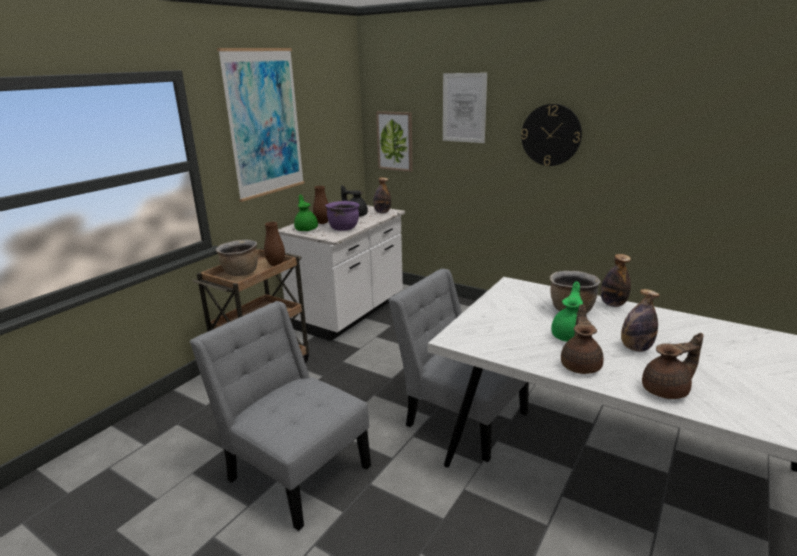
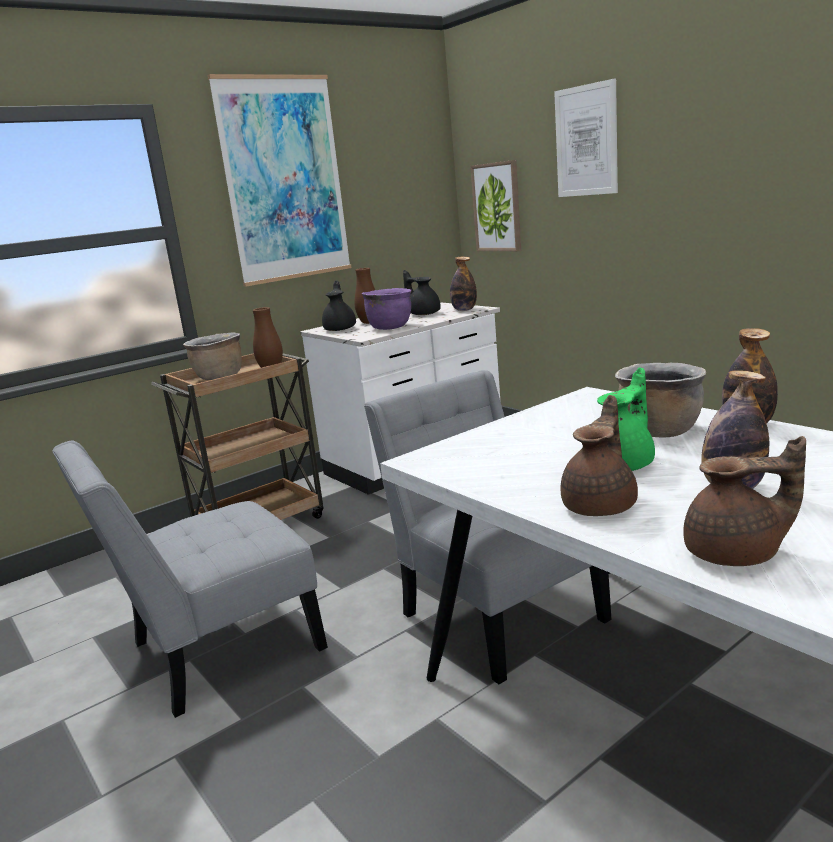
camera: 20 degrees right, 5 degrees down
(295, 469) = (216, 651): grey chair -> grey chair turned 90 degrees counterclockwise
(306, 229) = (340, 329): green teapot -> black teapot
(551, 135) = (717, 165): wall clock -> none

